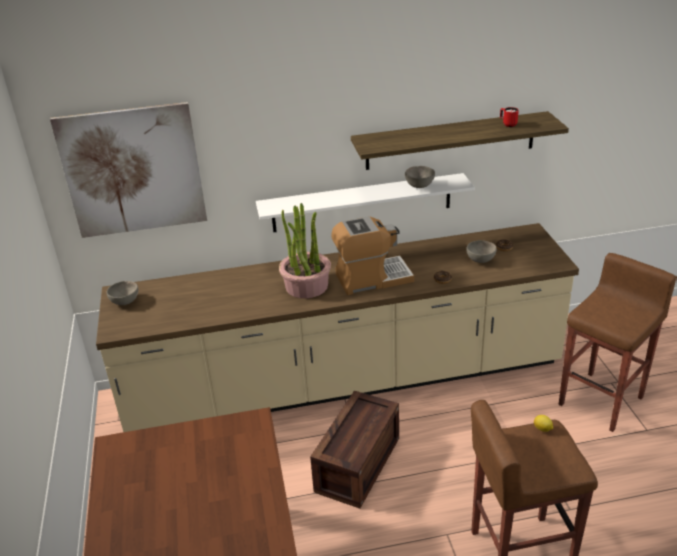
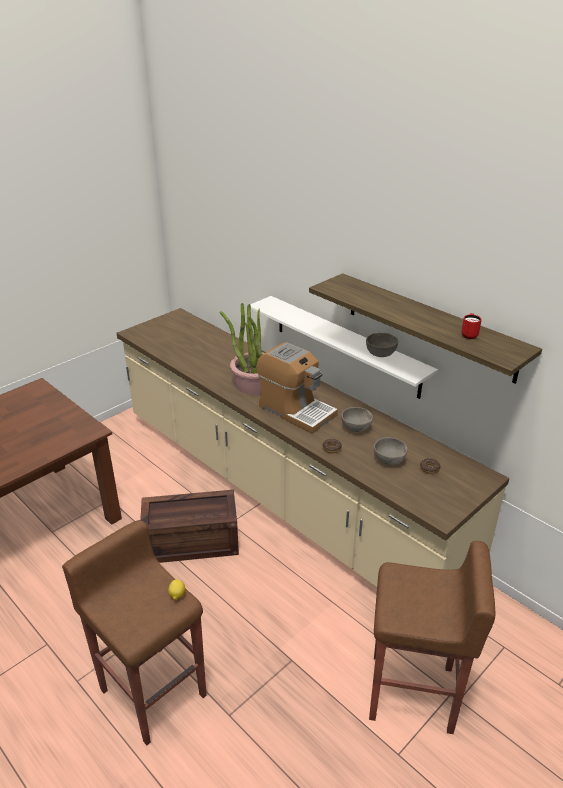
camera: 55 degrees right, 0 degrees up
(125, 302) = (169, 322): grey bowl -> grey bowl (356, 429)
(133, 171) = (204, 228): picture -> none

